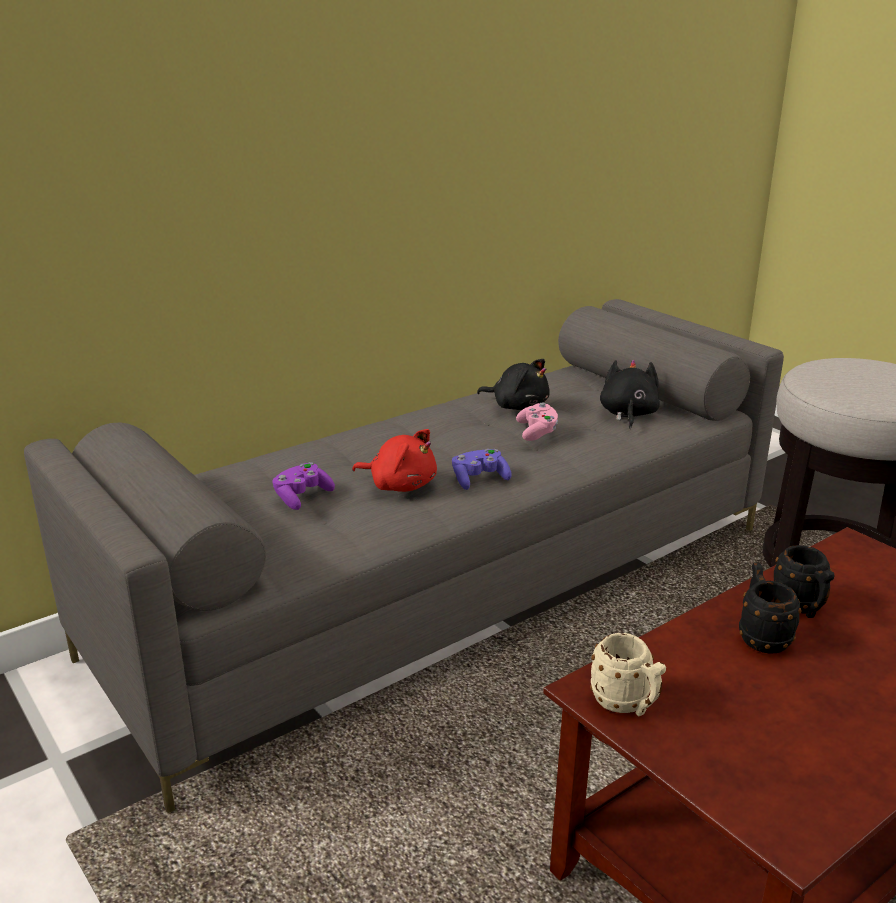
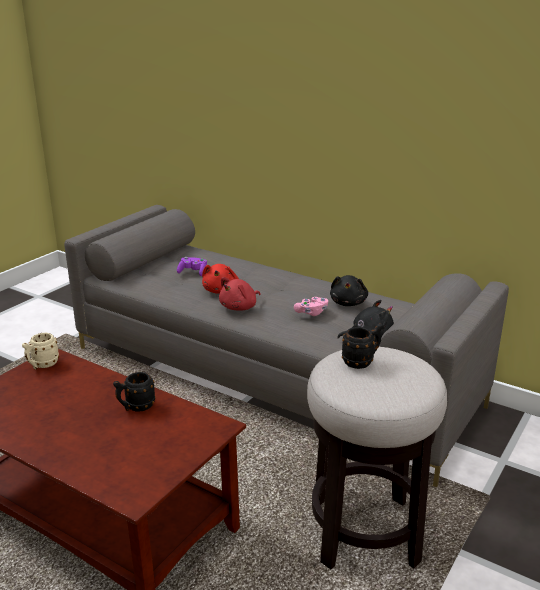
camera: 70 degrees right, 0 degrees up
(479, 480) = (240, 307): purple game controller -> red plush toy
(760, 636) = (104, 395): black mug -> black mug (362, 362)

